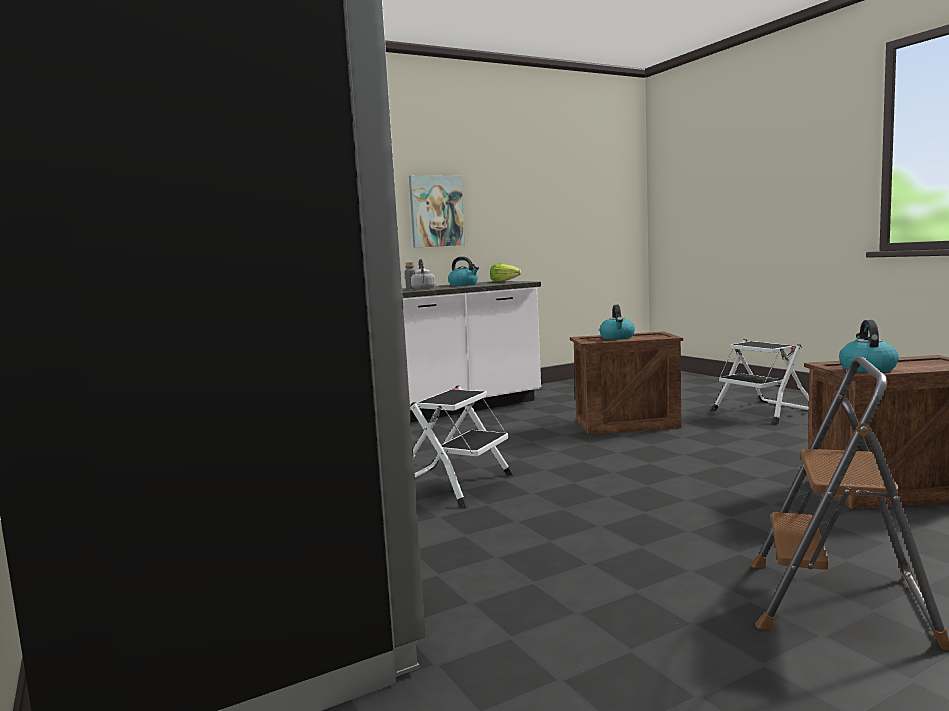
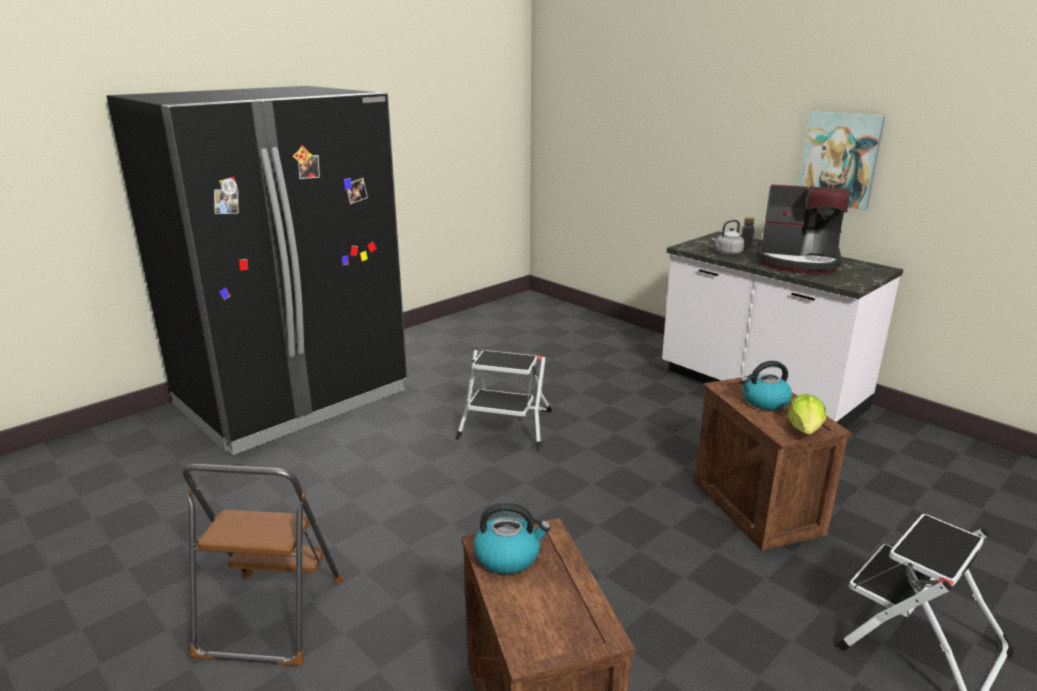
camera: 75 degrees right, 15 degrees up
(464, 285) = (797, 262): kettle -> coffee machine
(505, 281) = (865, 274): lettuce -> lettuce (805, 429)

